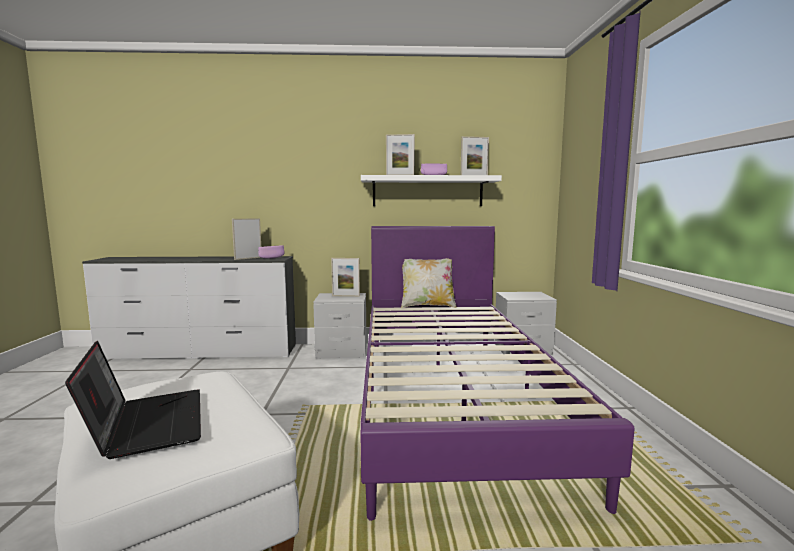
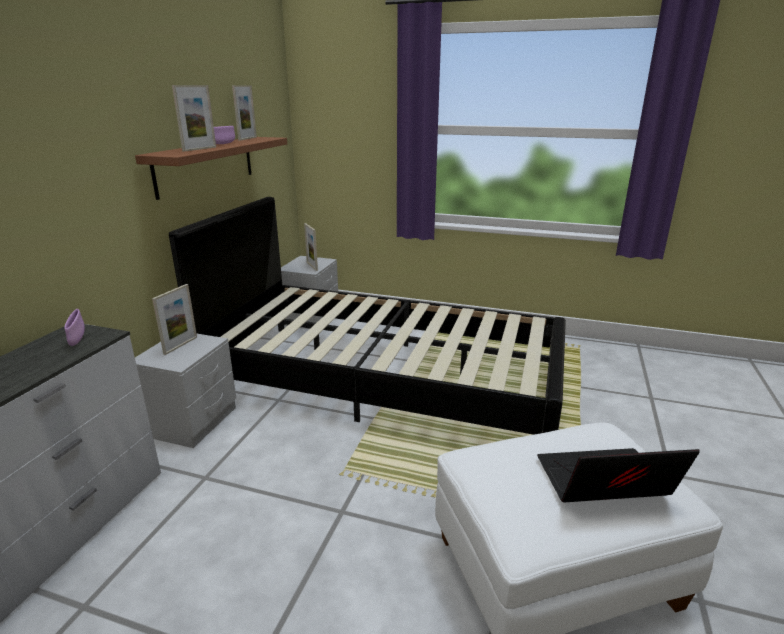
camera: 70 degrees left, 15 degrees up
(248, 258) = (40, 359): picture frame -> picture frame (312, 266)
(427, 191) = (206, 165): white shelf -> brown shelf
(427, 306) = (247, 313): pillow -> none
(450, 397) = (384, 381): purple bed -> black bed

